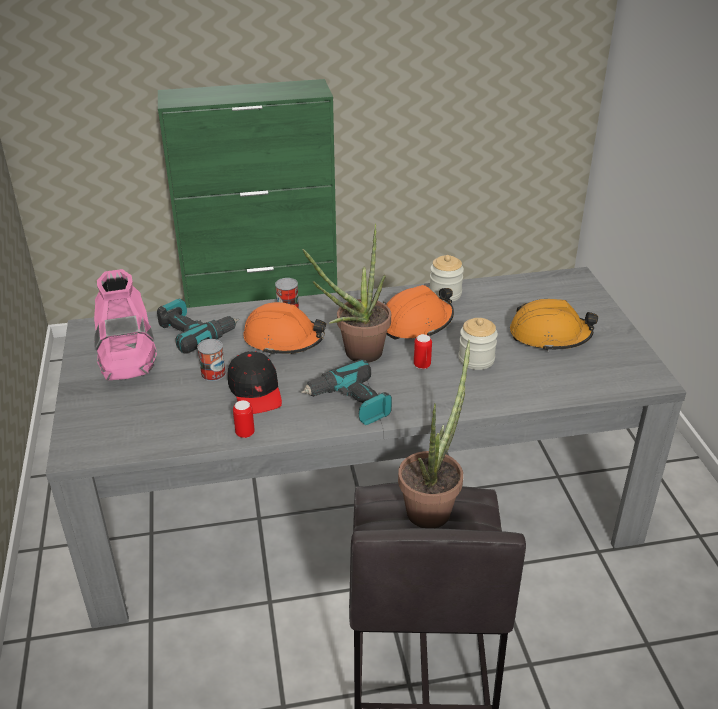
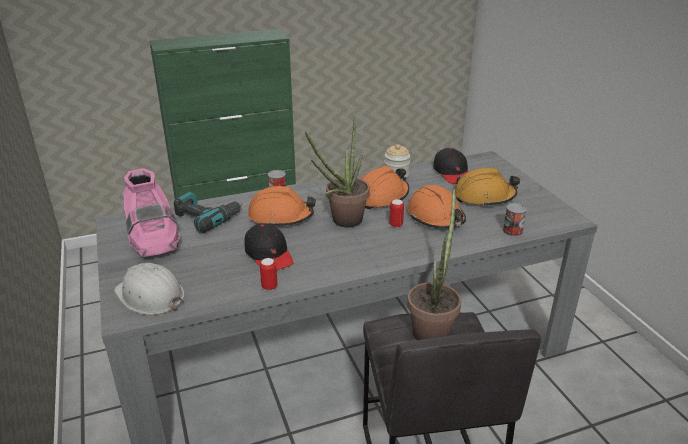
camera: 10 degrees left, 5 degrees down
(108, 430) = (150, 296): none -> white hard hat
(213, 373) = (230, 245): can -> can (512, 231)
(350, 403) = (349, 256): power drill -> none
(476, 359) = (436, 217): jar -> orange hard hat
(520, 296) = (452, 173): none -> black cap

